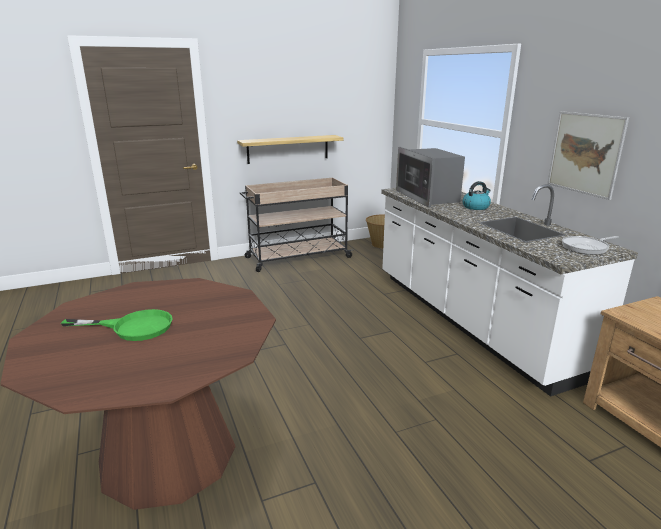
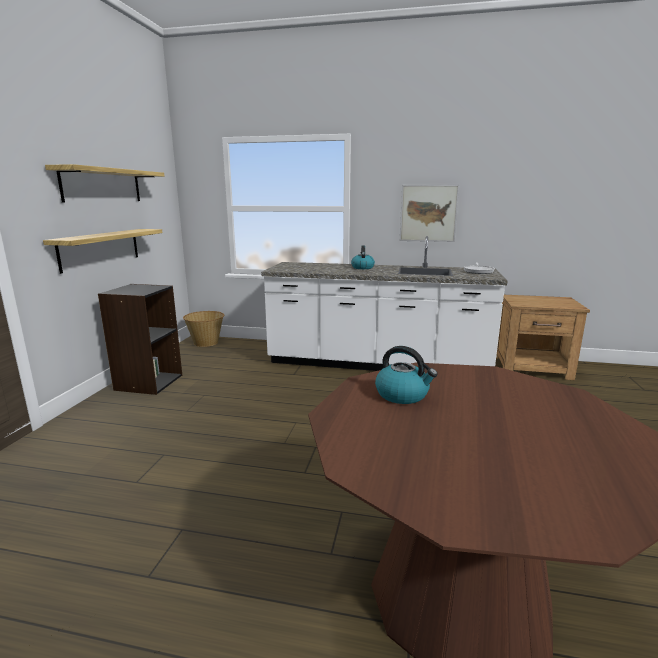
camera: 55 degrees left, 5 degrees down
(133, 327) = (469, 433): green frying pan -> none
(180, 298) = (403, 394): none -> kettle
(297, 258) = (148, 382): beige cart -> black bookcase
(298, 100) = (102, 185): none -> shelf
(428, 197) = (313, 269): microwave -> none

